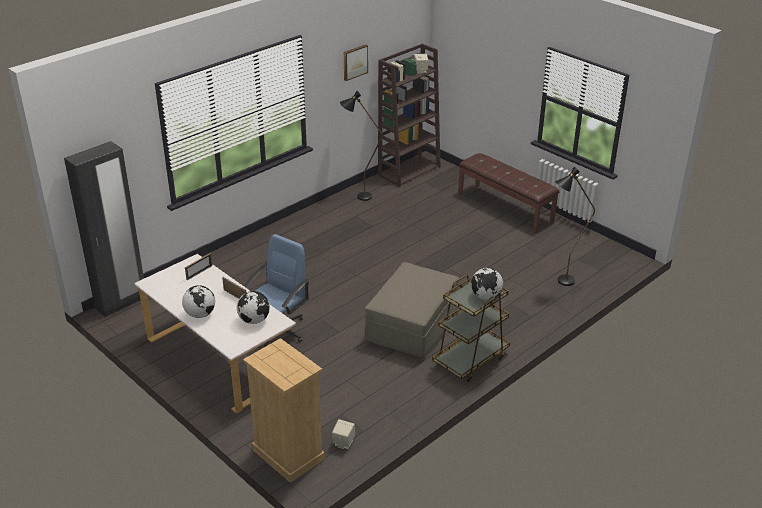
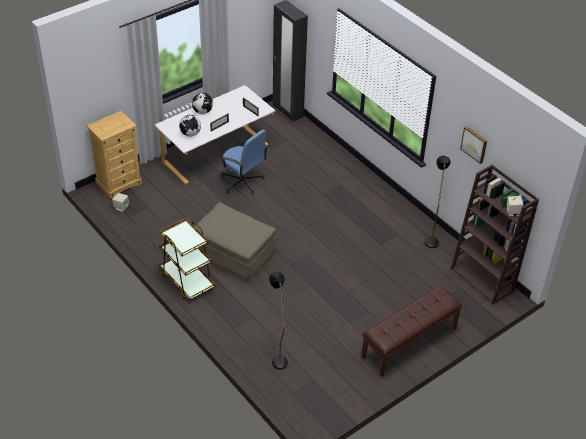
camera: 95 degrees right, 10 degrees up
(486, 296) = (181, 243): globe -> none

